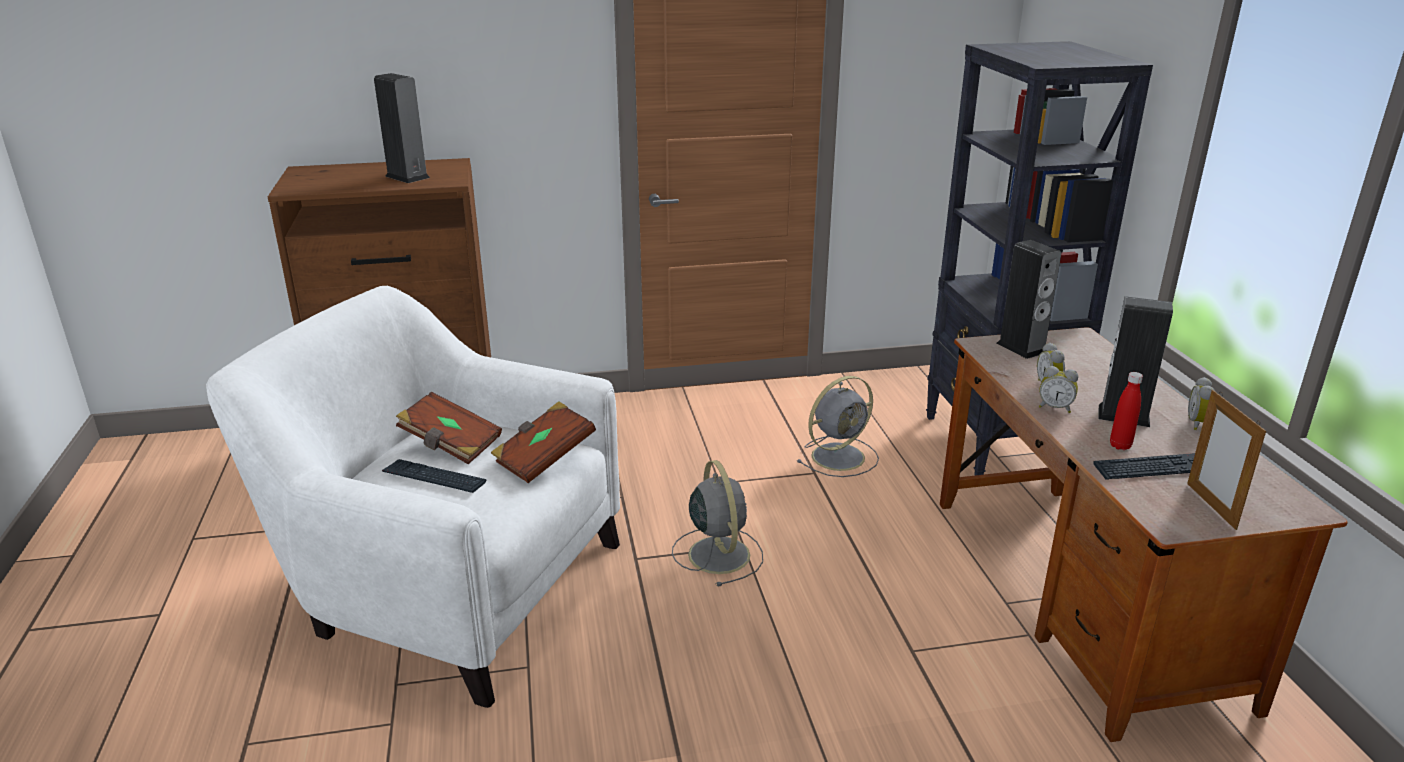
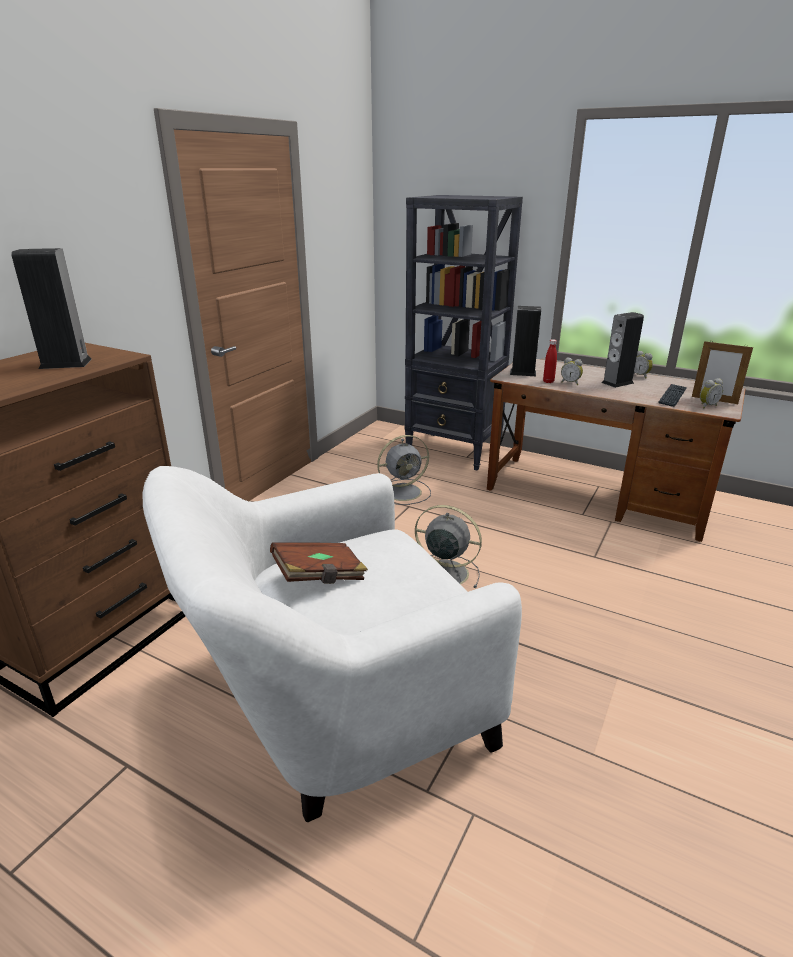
camera: 50 degrees left, 0 degrees up
(434, 477) = (363, 602): keyboard -> none
(544, 458) = (399, 546): brown book -> none
(840, 456) = (405, 492): grey fan -> grey fan turned 60 degrees clockwise
(1055, 407) = (593, 389): alarm clock -> alarm clock (706, 406)
(1120, 445) = (645, 393): red bottle -> red bottle (548, 381)

